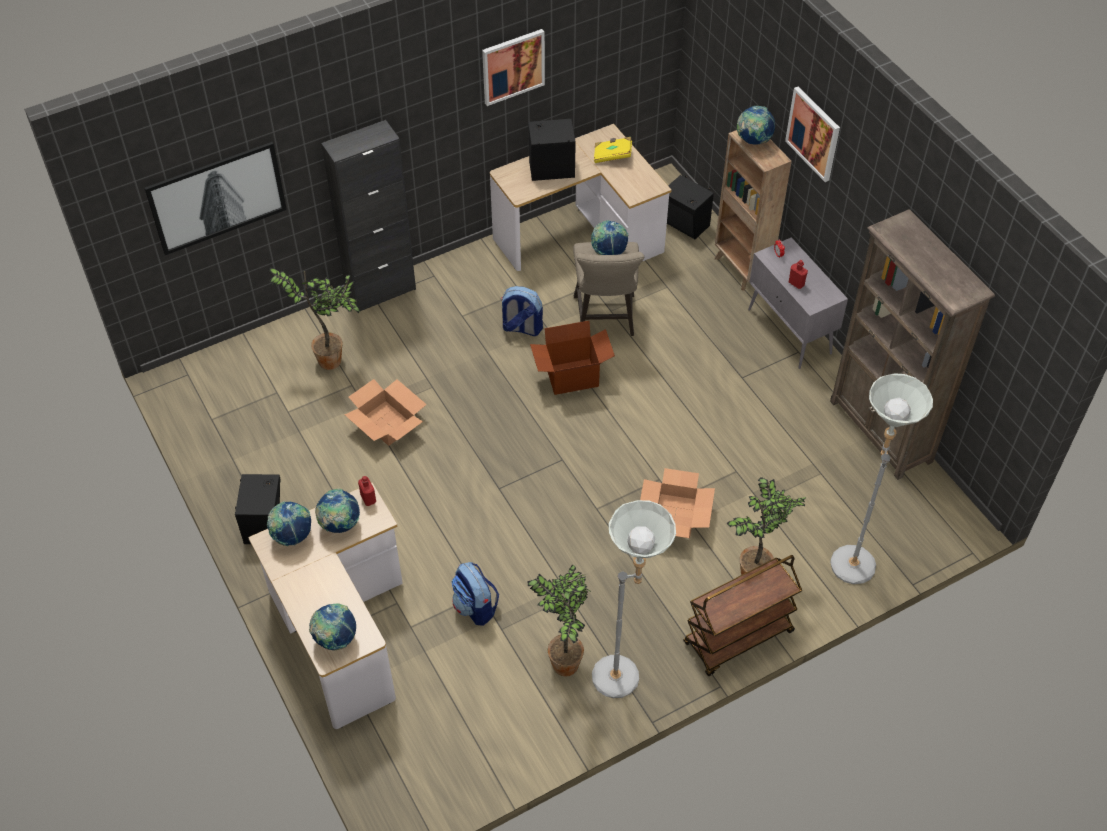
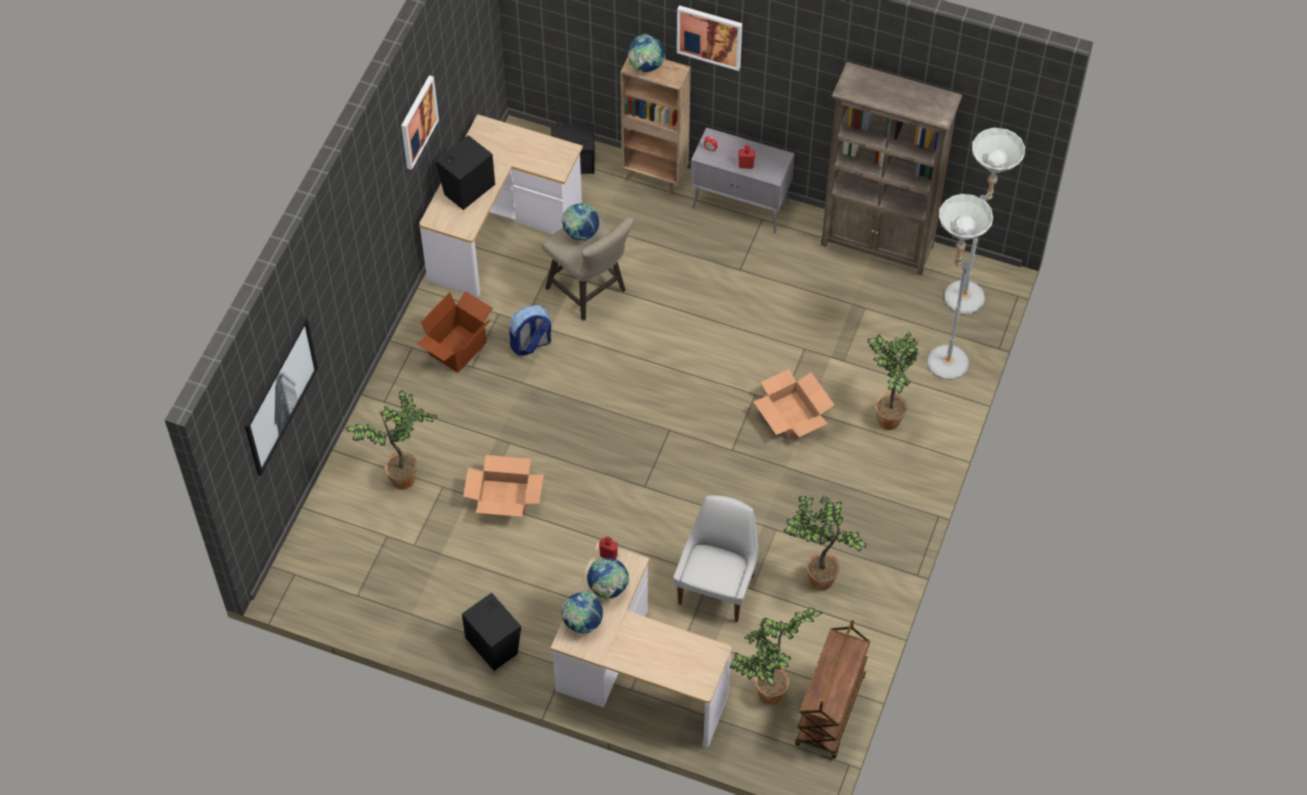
camera: 40 degrees left, 5 degrees up
(335, 638) = (692, 669): globe -> none
(381, 291) = (382, 391): black cabinet -> none
(425, 727) = (768, 697): none -> potted plant
(475, 607) = (717, 587): backpack -> white chair
(572, 377) = (612, 358): cardboard box -> cardboard box (458, 349)
(612, 156) = (506, 145): yellow book -> none
(625, 675) = (868, 556): grey floor lamp -> grey floor lamp (969, 292)
(738, 638) = (919, 473): brown cart -> brown cart (830, 711)

